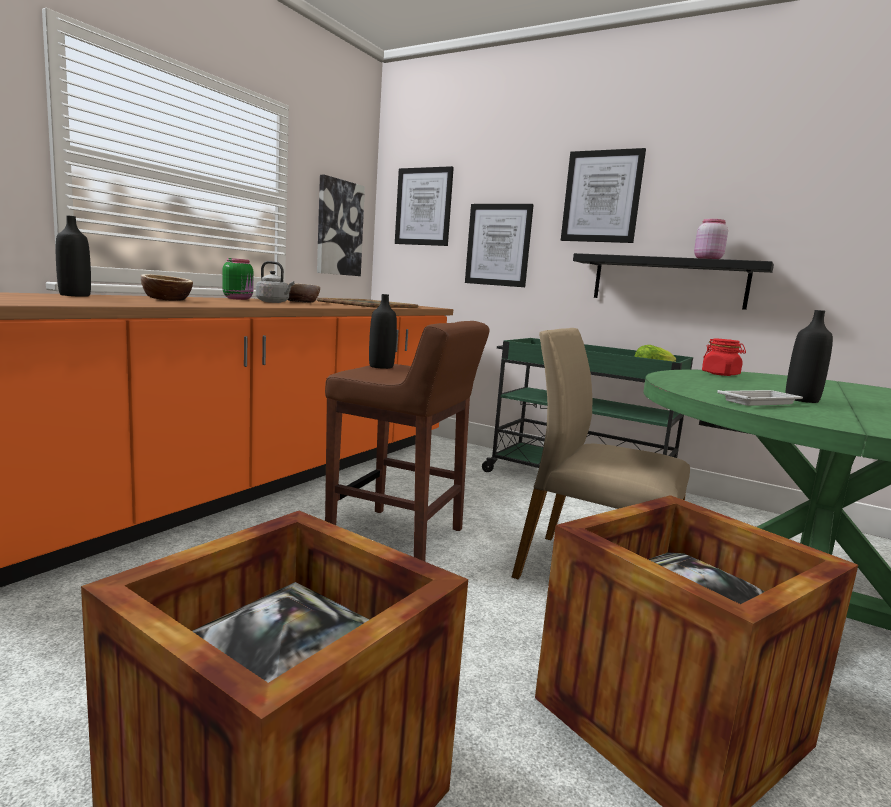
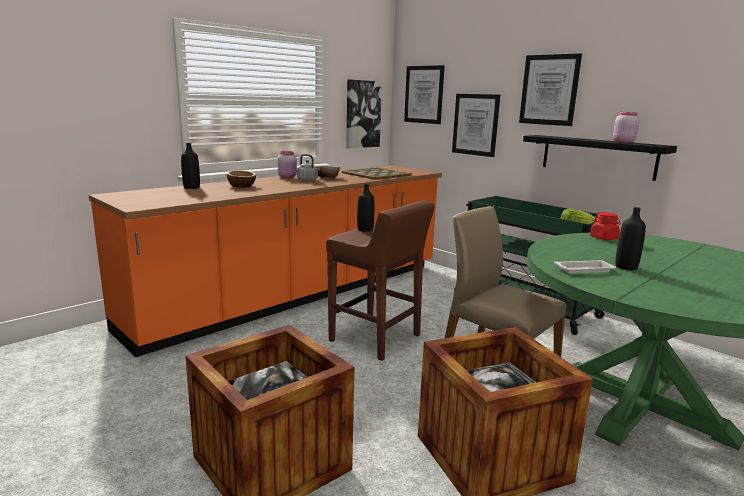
camera: 15 degrees right, 5 degrees up
(238, 299) = (288, 177): green jar -> pink jar

